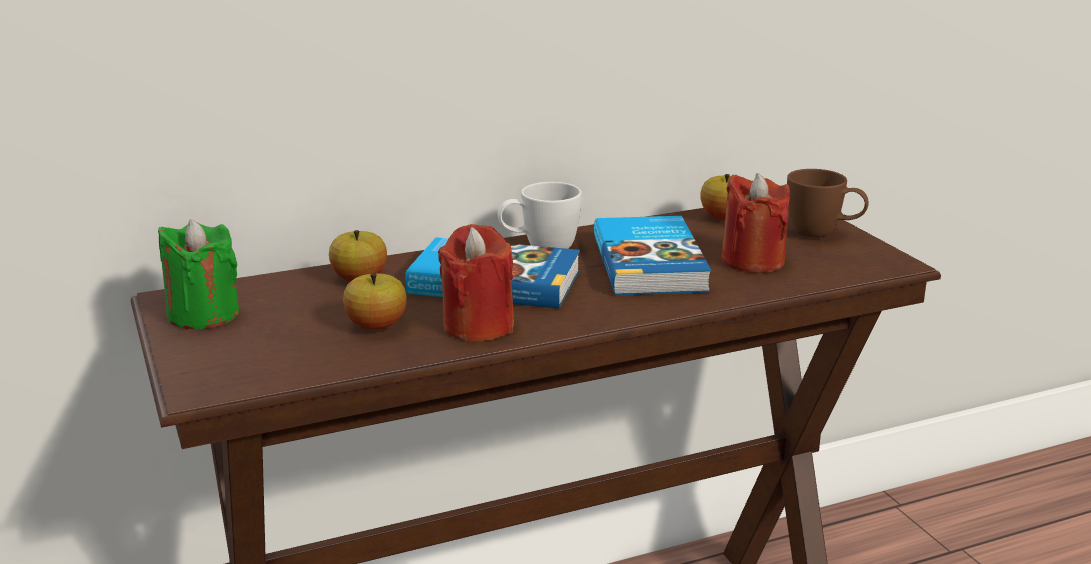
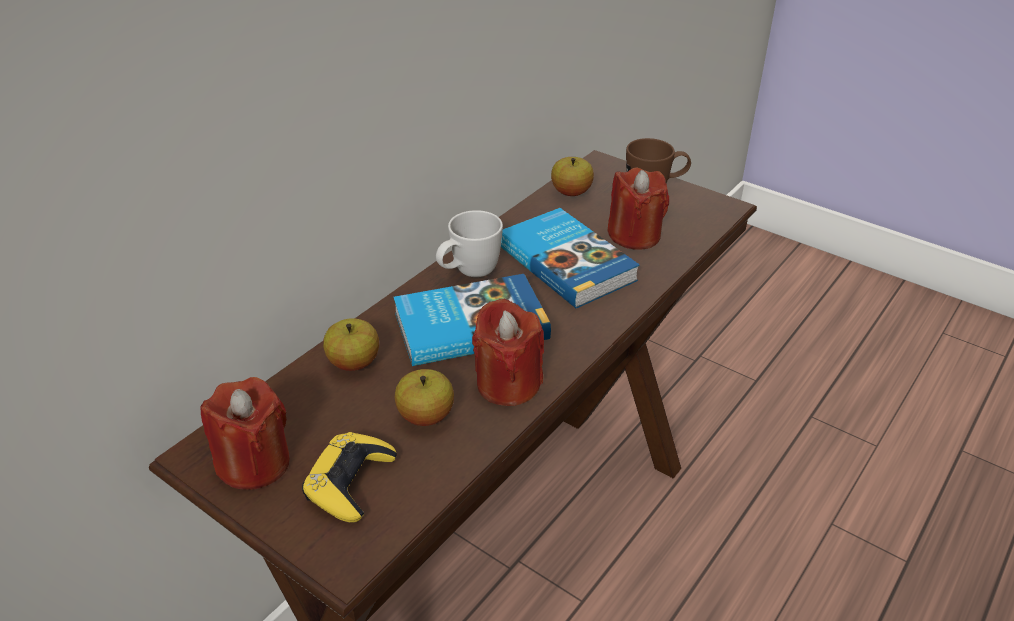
camera: 30 degrees left, 15 degrees up
(203, 315) = (254, 463): green candle -> red candle
(261, 346) = (350, 482): none -> yellow game controller

